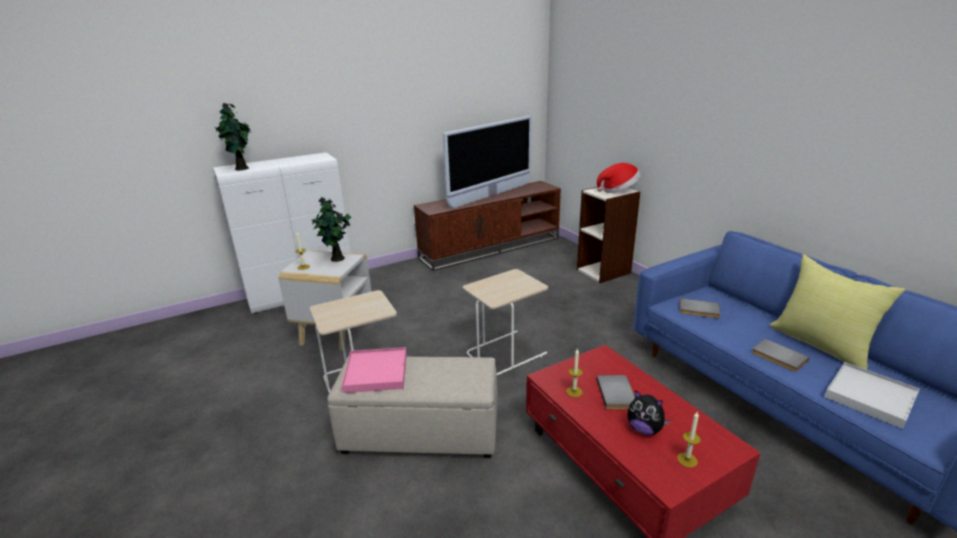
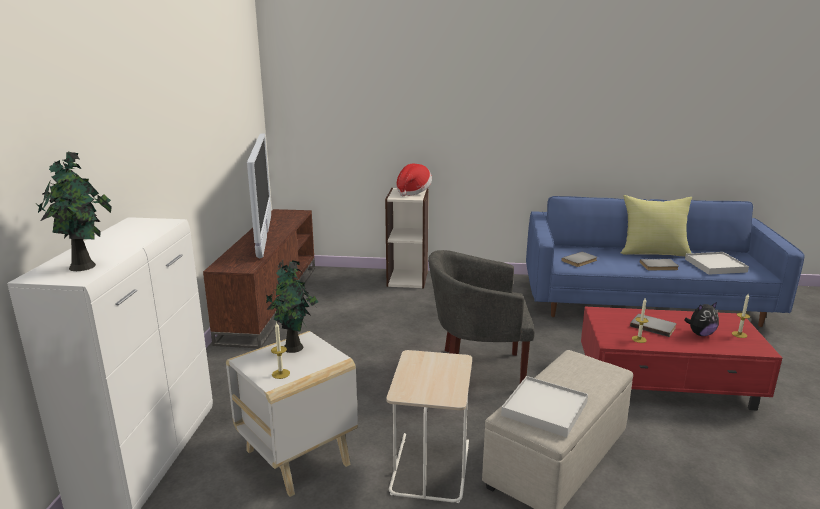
camera: 55 degrees left, 5 degrees down
(376, 372) = (544, 409): pink tray -> white tray
(505, 353) = (477, 370): beige side table -> grey armchair

